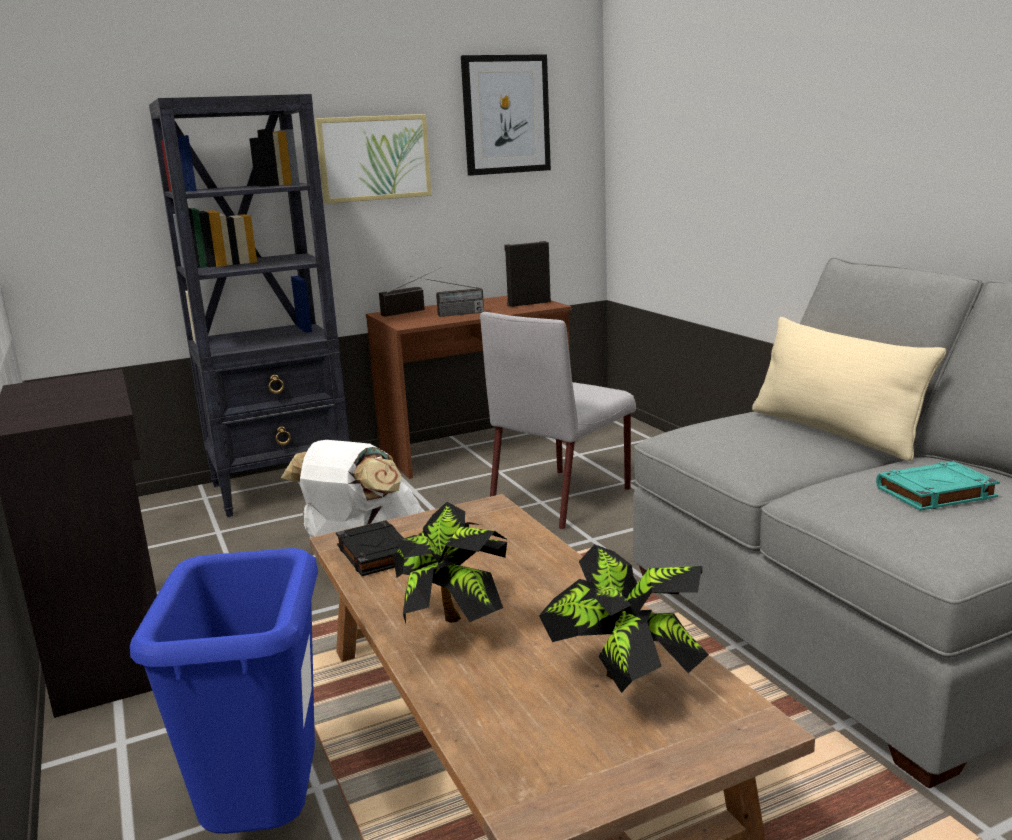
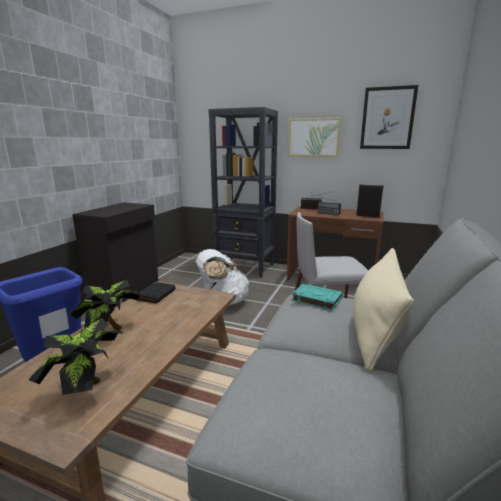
camera: 45 degrees right, 0 degrees up
(935, 493) = (317, 396): turquoise book -> turquoise book (316, 299)

